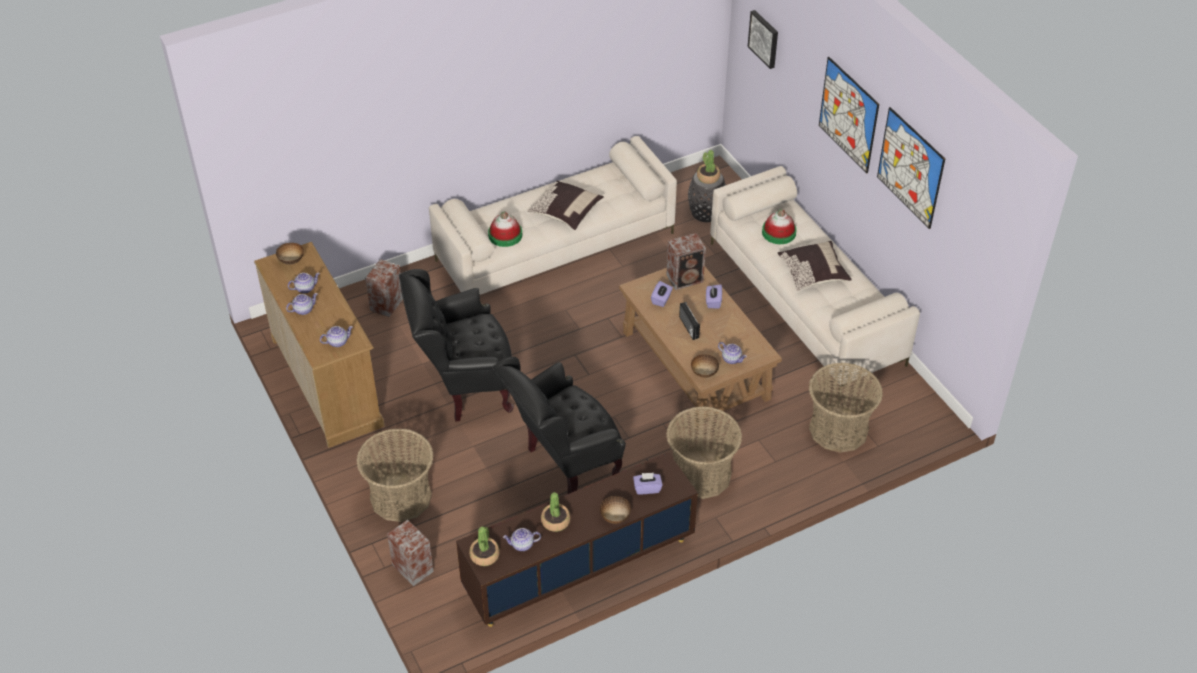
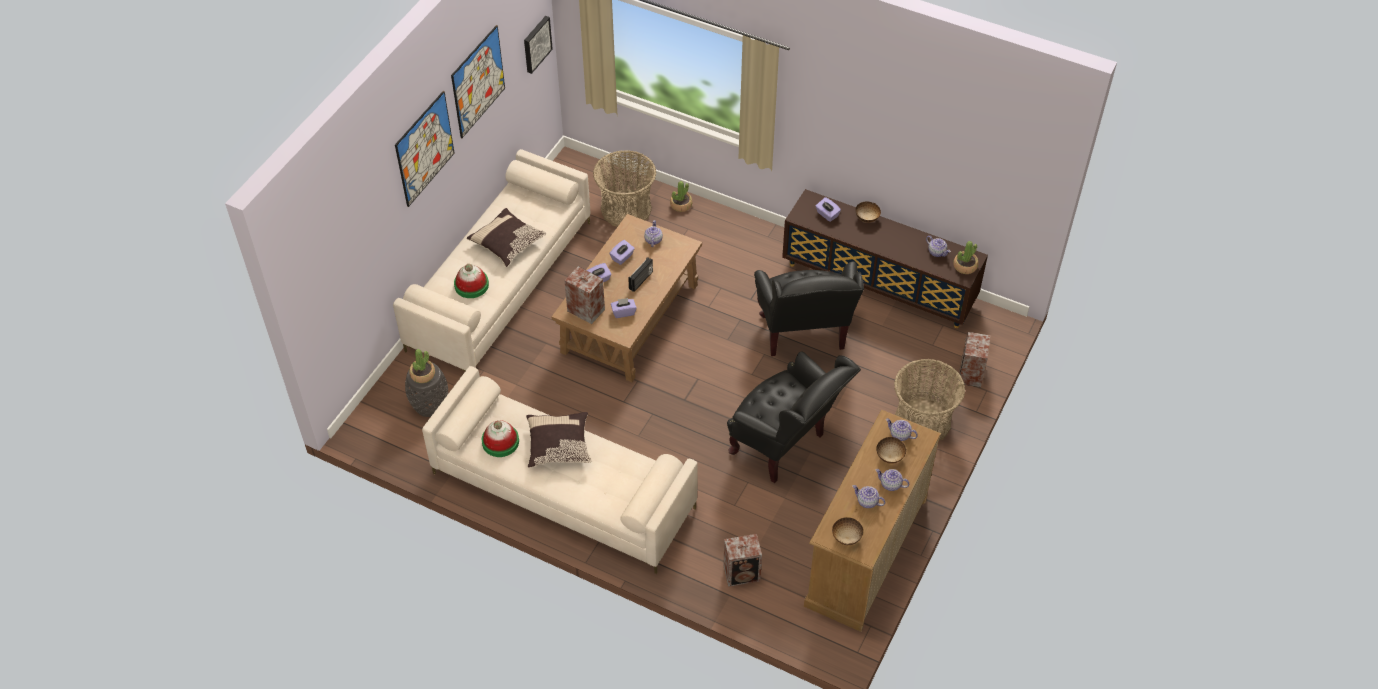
camera: 125 degrees left, 5 degrees up
(505, 235) = (627, 471): hat -> hat (500, 441)
(555, 521) = (901, 246): potted plant -> potted plant (681, 205)
(563, 469) = (805, 341): black armchair -> black armchair turned 60 degrees clockwise
(701, 474) = (737, 262): basket -> none
(704, 372) = (681, 248): bowl -> bowl (889, 457)
(727, 328) = (622, 257): none -> purple tissue box
(764, 38) = (336, 256): picture -> picture (536, 44)

